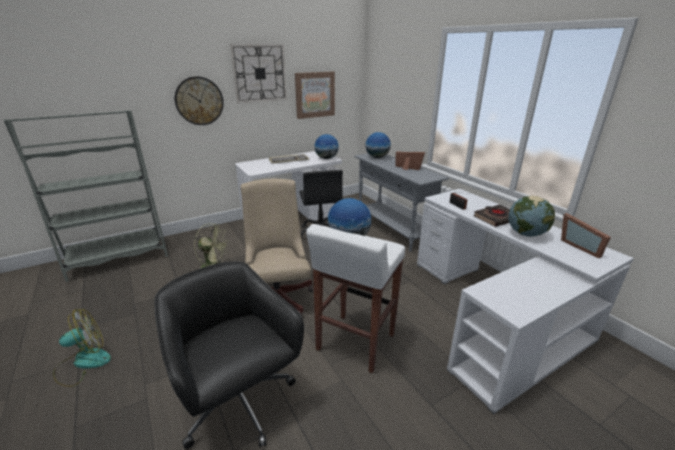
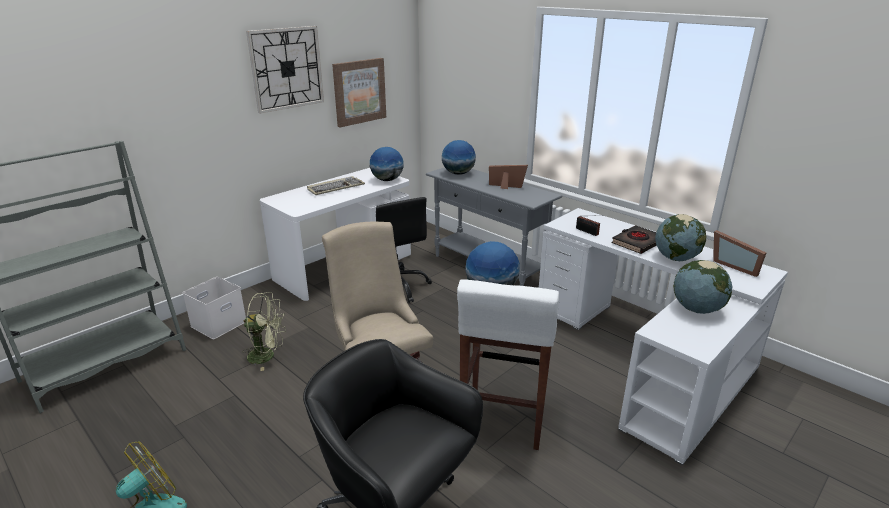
camera: 15 degrees left, 0 degrees up
(196, 242) = (219, 323): none -> white storage box
(199, 101) = (206, 115): wall clock -> none
(529, 278) = (696, 309): none -> globe

